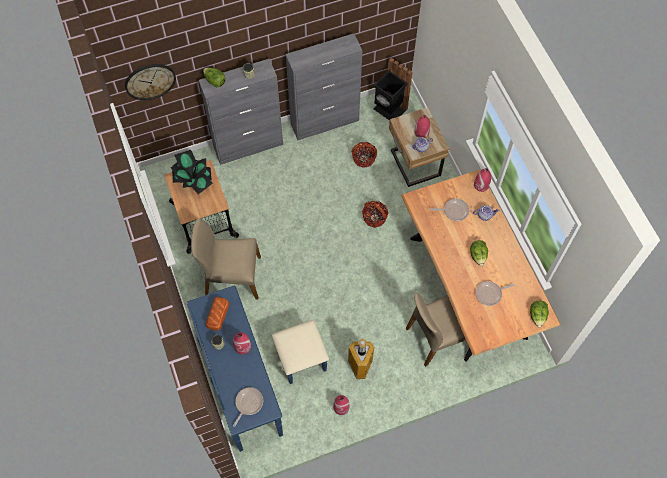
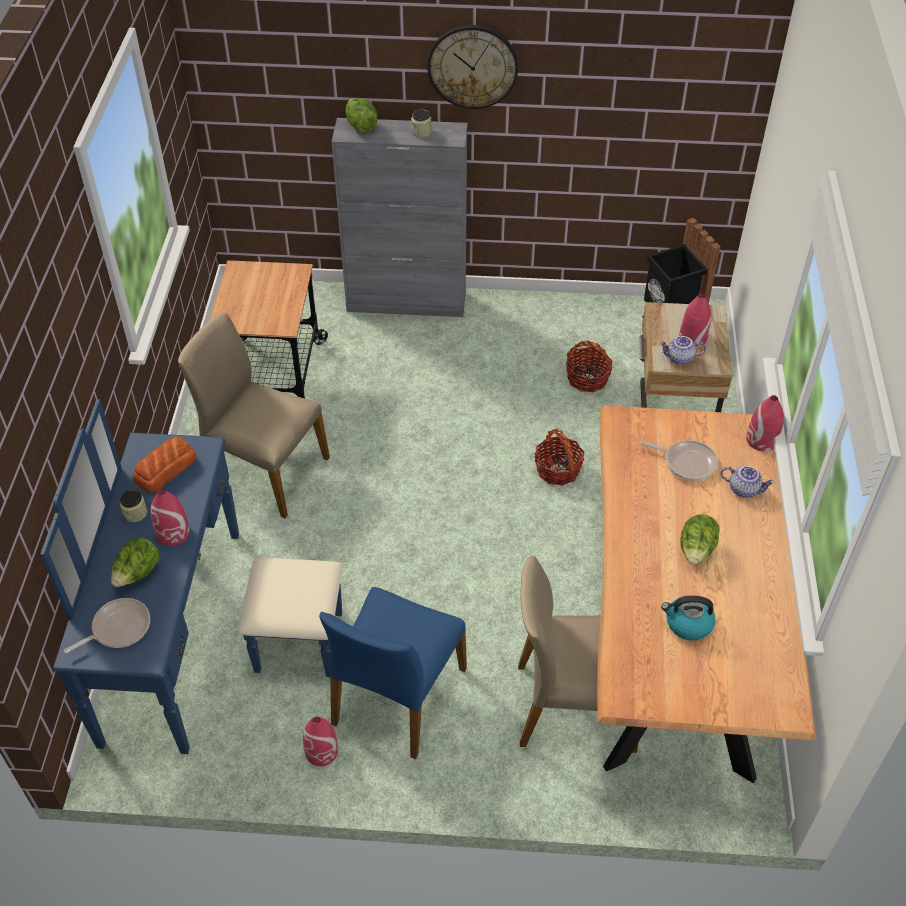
camera: 25 degrees right, 15 degrees down
(150, 81) = (255, 88): wall clock -> wall clock (472, 66)
(193, 180) = (267, 282): potted plant -> none
(325, 122) = (550, 309): grey cabinet -> none
(360, 367) = (397, 696): trash can -> blue chair
(490, 294) = (687, 624): frying pan -> kettle
(537, 316) = (770, 701): lettuce -> lettuce (138, 574)

